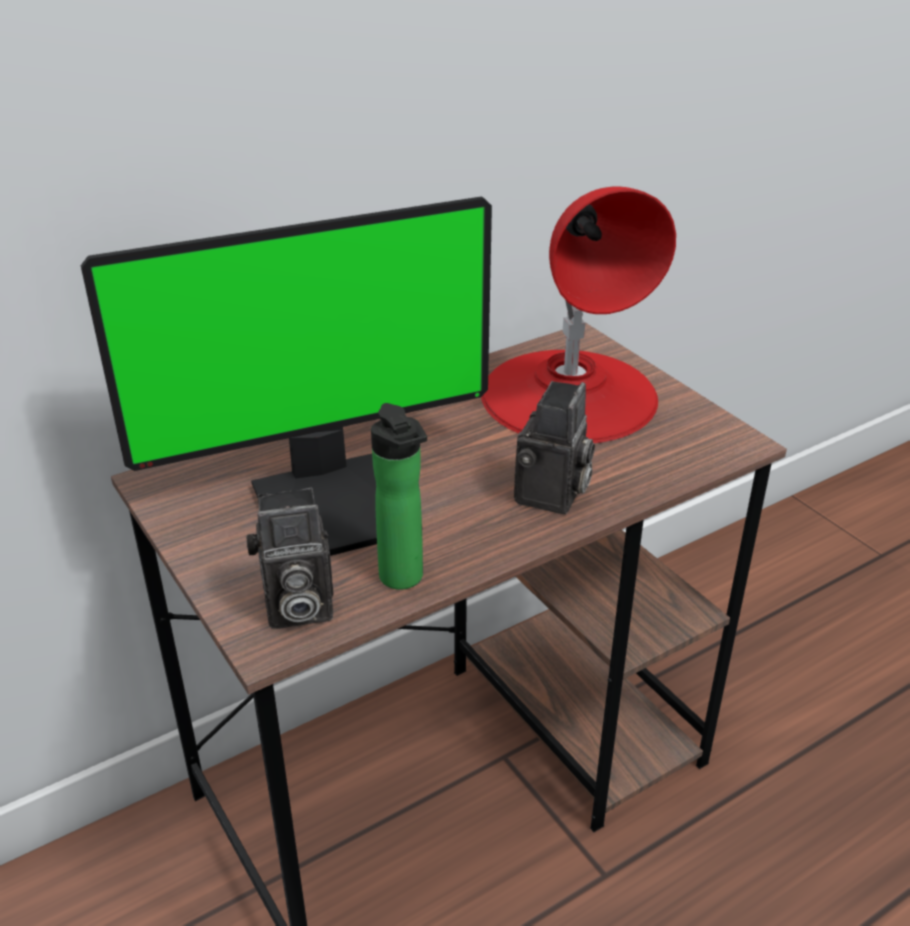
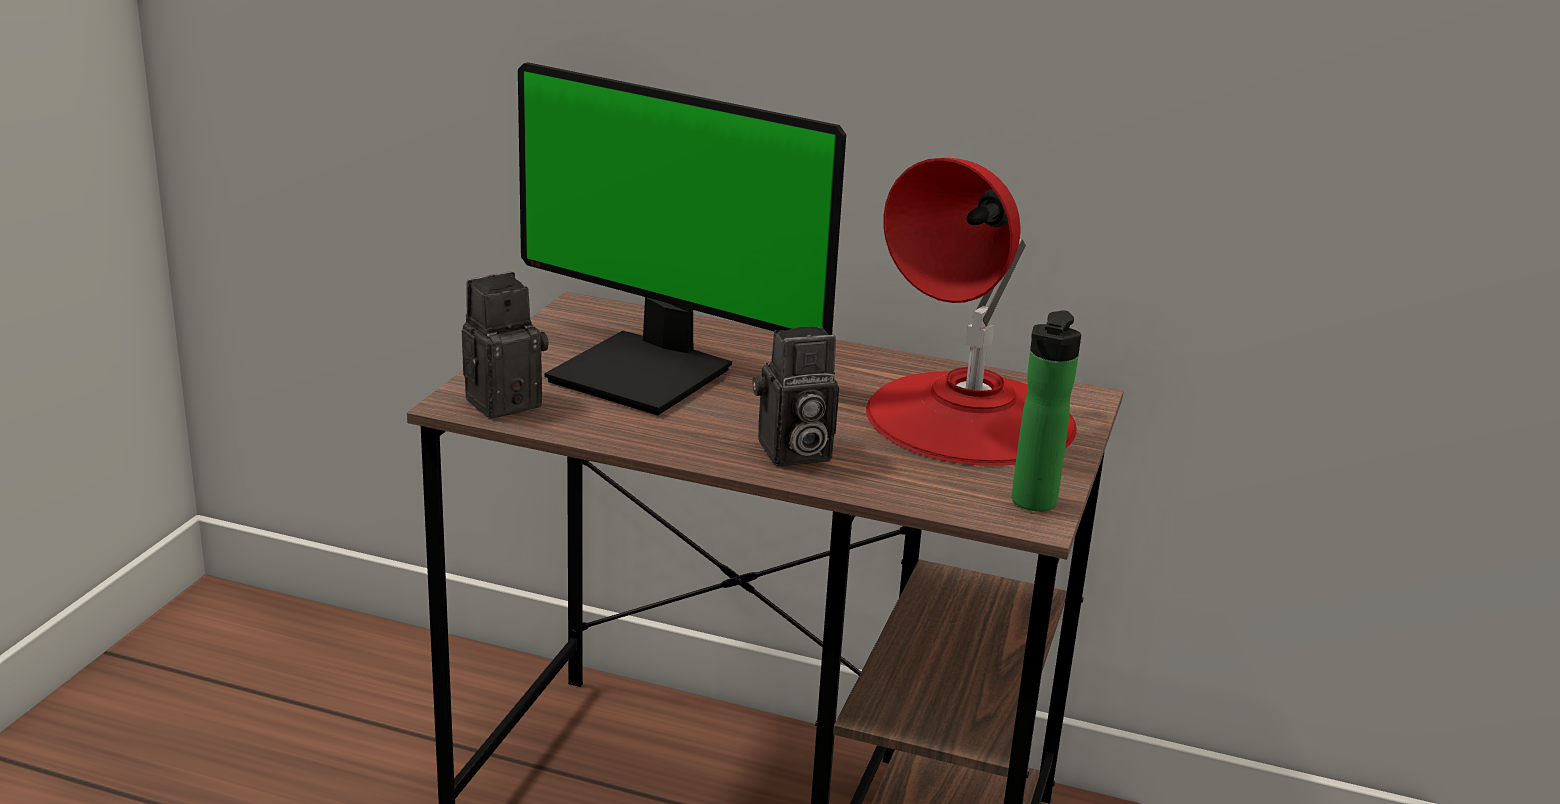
camera: 50 degrees right, 10 degrees down
(295, 608) = (504, 400): camera -> camera turned 105 degrees clockwise
(404, 580) = (591, 427): bottle -> bottle (1031, 504)

